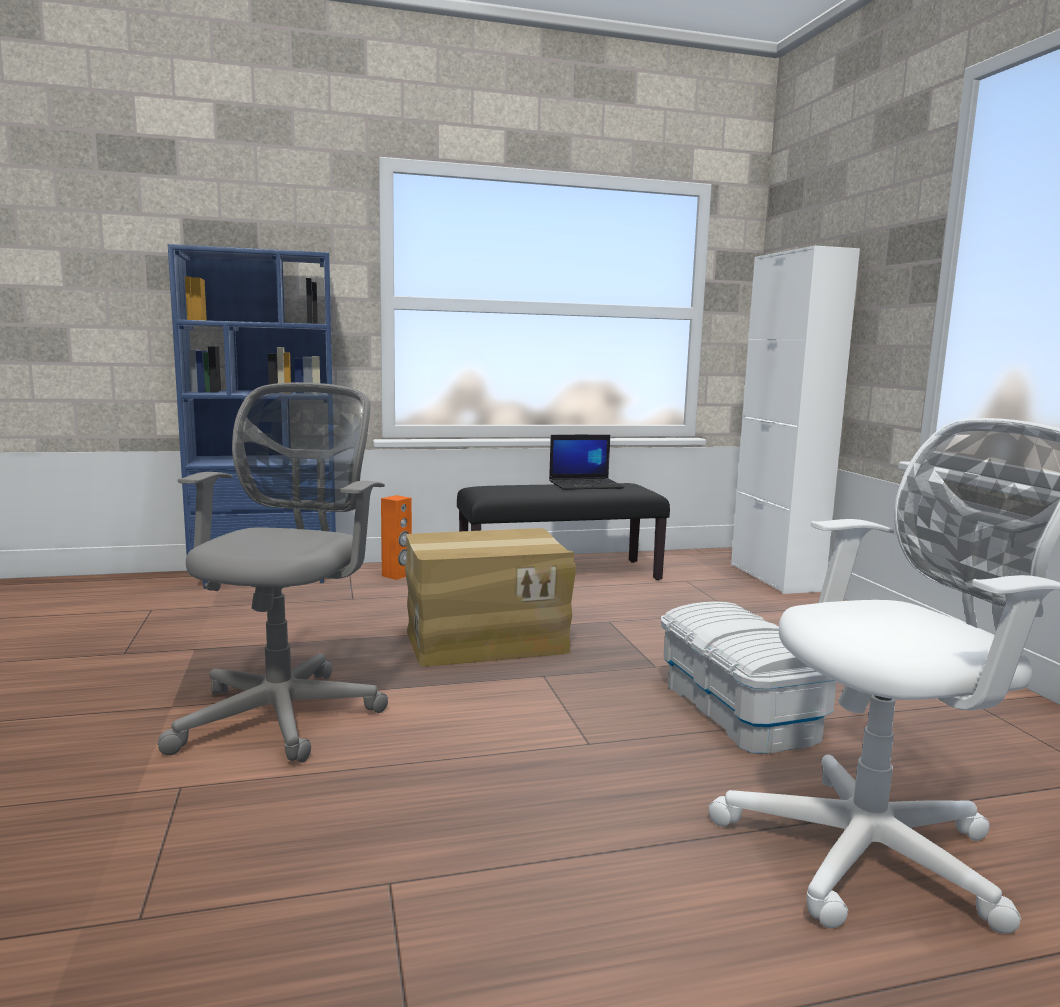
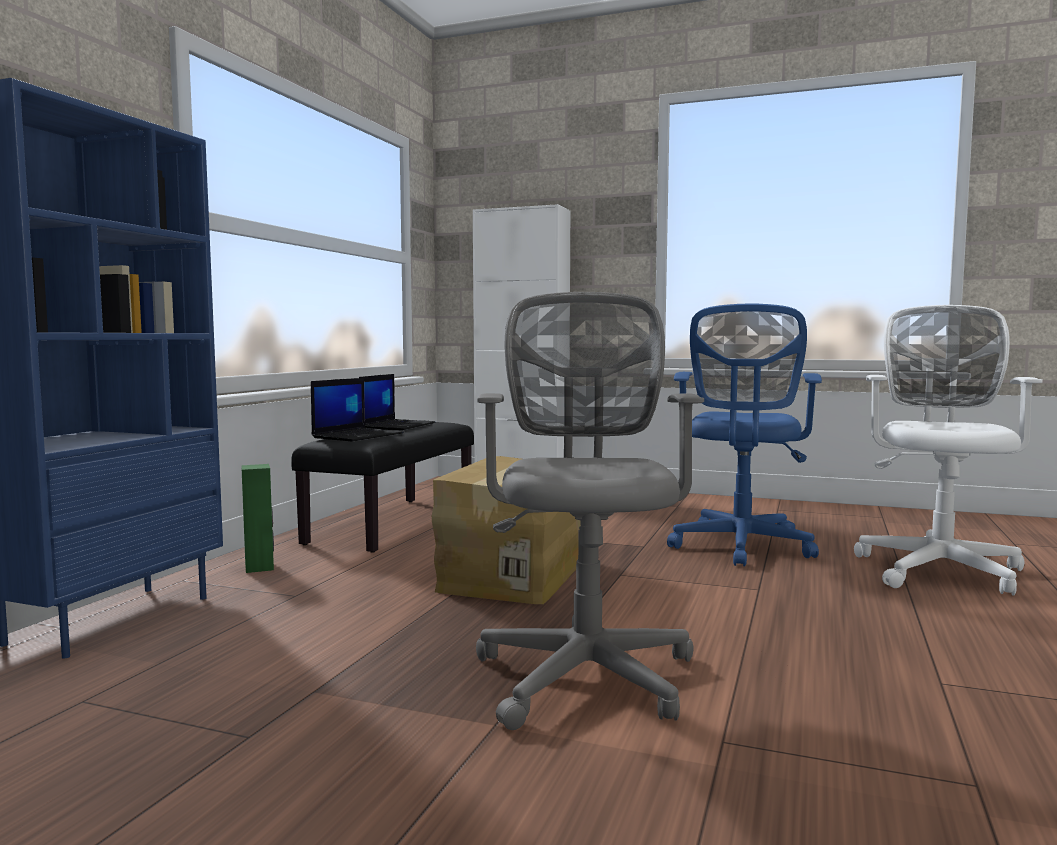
camera: 55 degrees left, 5 degrees down
(285, 712) = (586, 671): grey office chair -> grey office chair turned 45 degrees clockwise
(397, 575) = (260, 567): orange speaker -> green speaker
(511, 487) = (358, 435): none -> laptop
(738, 710) = (741, 547): white storage box -> blue office chair

